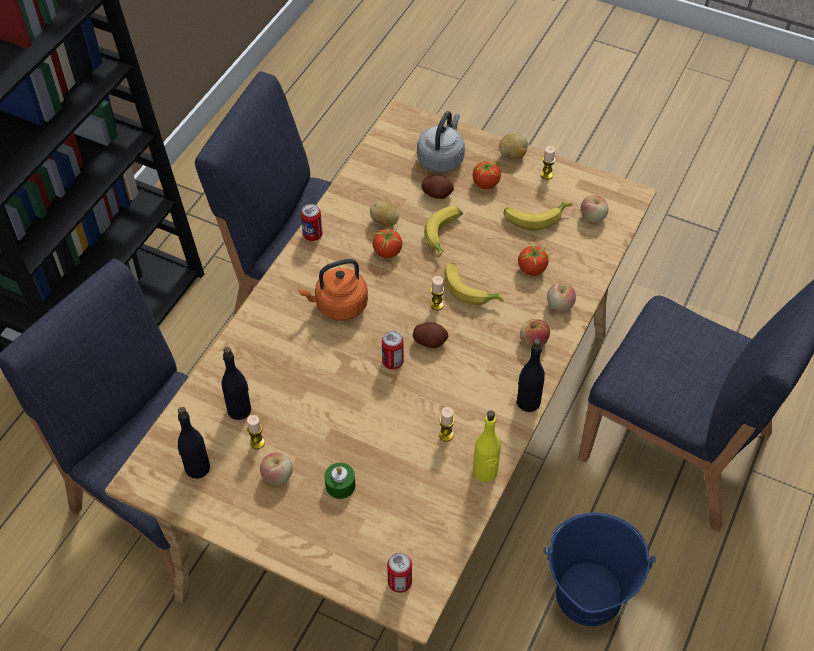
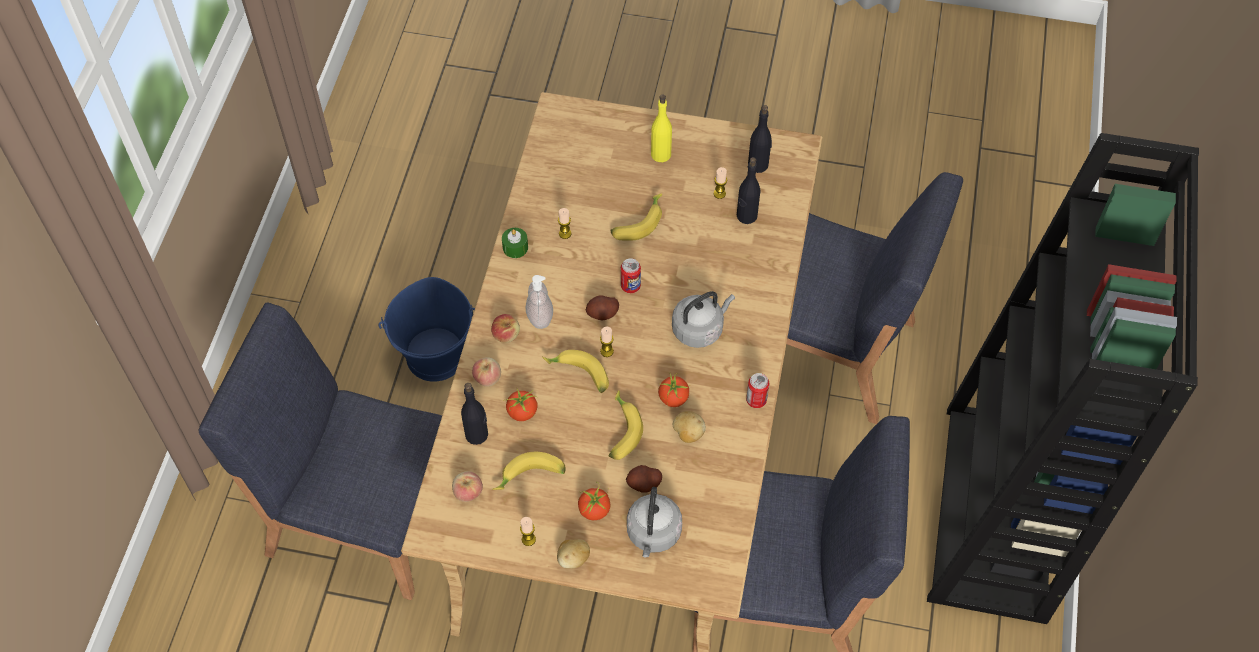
camera: 165 degrees right, 5 degrees up
(278, 475) = (691, 173): apple -> none
(338, 306) = (699, 329): orange kettle -> grey kettle
(340, 485) = (639, 177): green candle -> green candle (515, 247)
(361, 429) = (637, 223): none -> banana
(399, 582) = (570, 122): can -> none
(485, 472) = (525, 212): yellow bottle -> yellow bottle (660, 154)
(495, 351) = (540, 317): none -> soap dispenser
(528, 402) = (500, 277): black bottle -> black bottle (477, 435)

